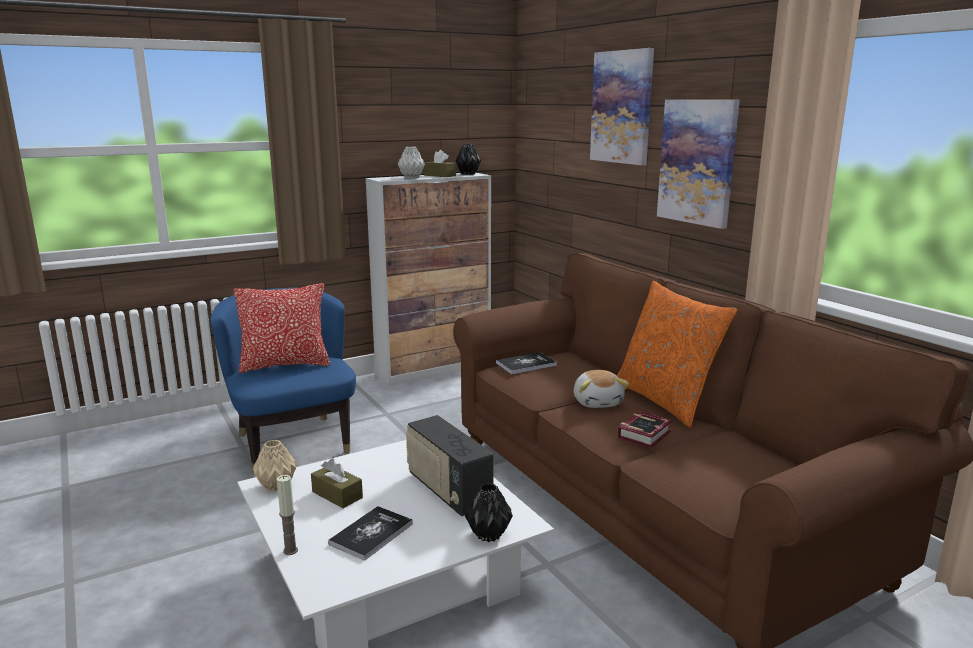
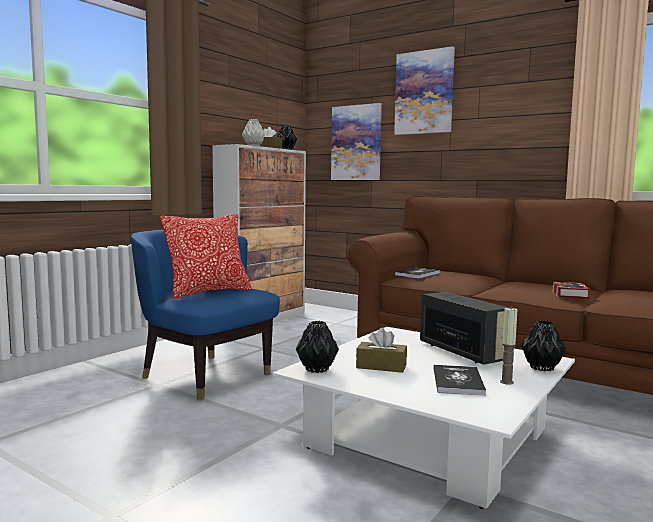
camera: 25 degrees left, 10 degrees down
(276, 486) = (317, 370): beige vase -> black vase
(290, 550) = (413, 401): candle -> candle (506, 382)
(448, 491) = (462, 352): radio -> radio turned 150 degrees counterclockwise
(598, 402) = (504, 286): plush toy -> none
(666, 401) = (543, 282): orange pillow -> none
(697, 162) = (502, 123): picture -> picture (356, 143)

